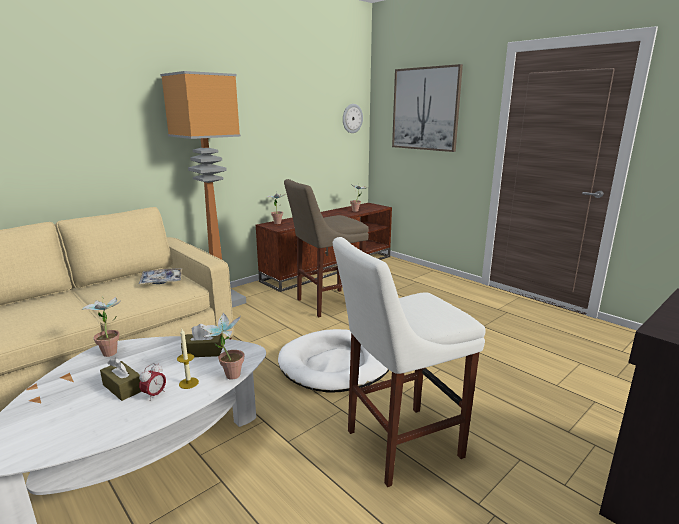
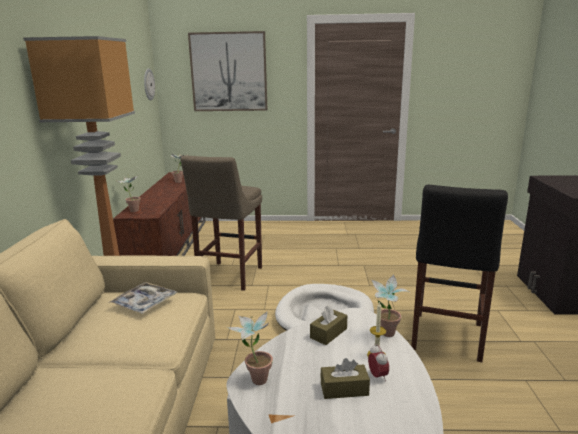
camera: 45 degrees left, 0 degrees up
(398, 444) = (446, 338): white stool -> black stool

